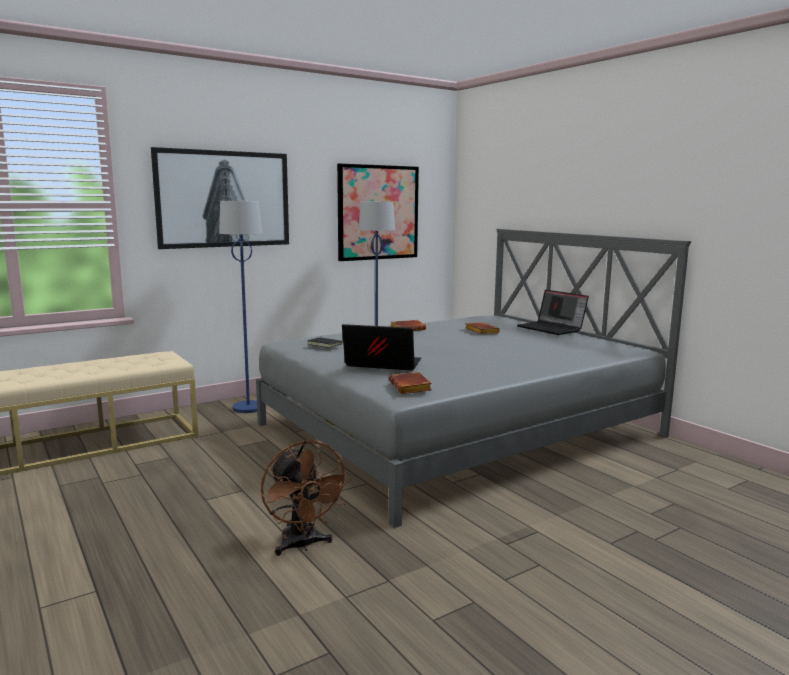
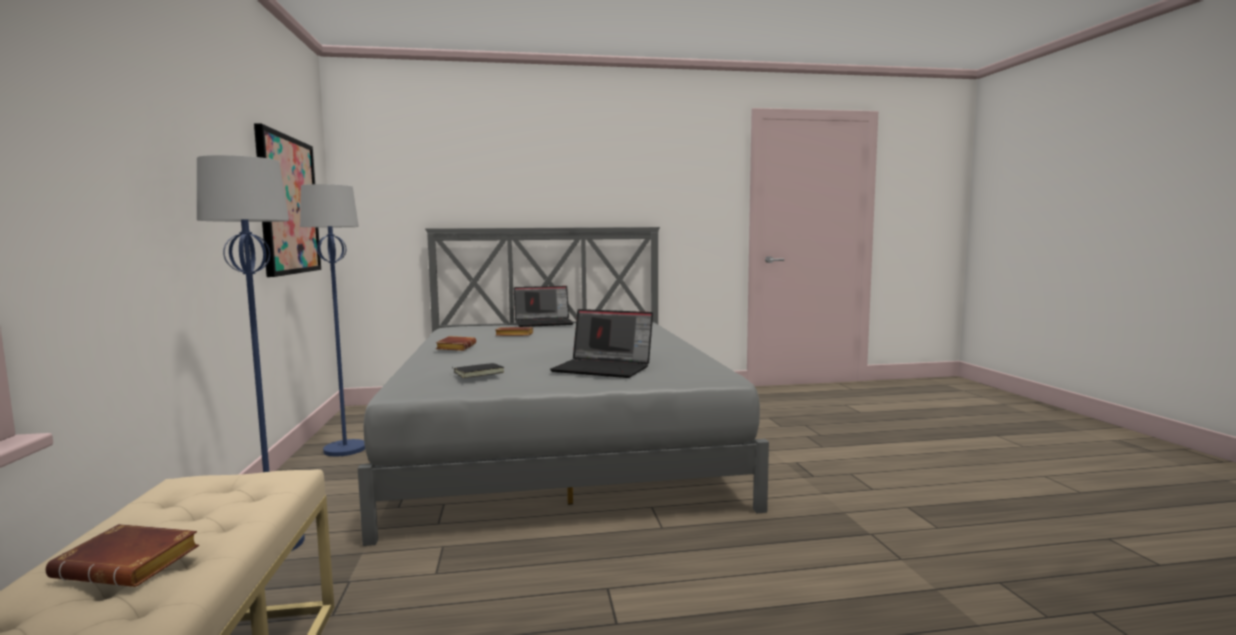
camera: 65 degrees left, 5 degrees down
(223, 199) = (149, 156): picture -> none
(302, 545) = (788, 566): brown fan -> none
(381, 365) = (604, 368): laptop -> laptop turned 105 degrees counterclockwise
(411, 388) = (704, 369): brown book -> brown book (133, 564)

